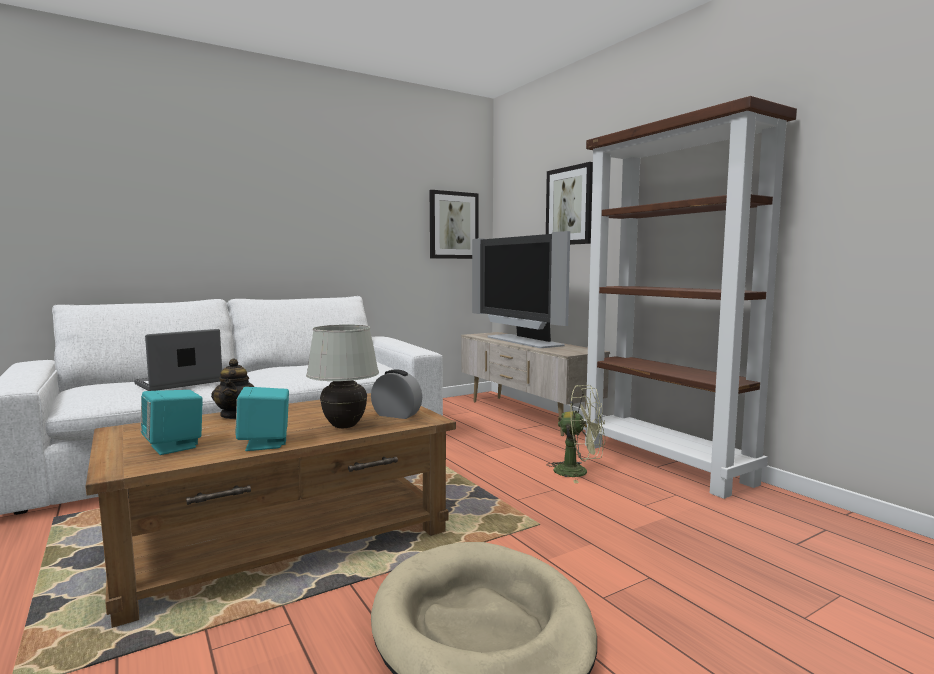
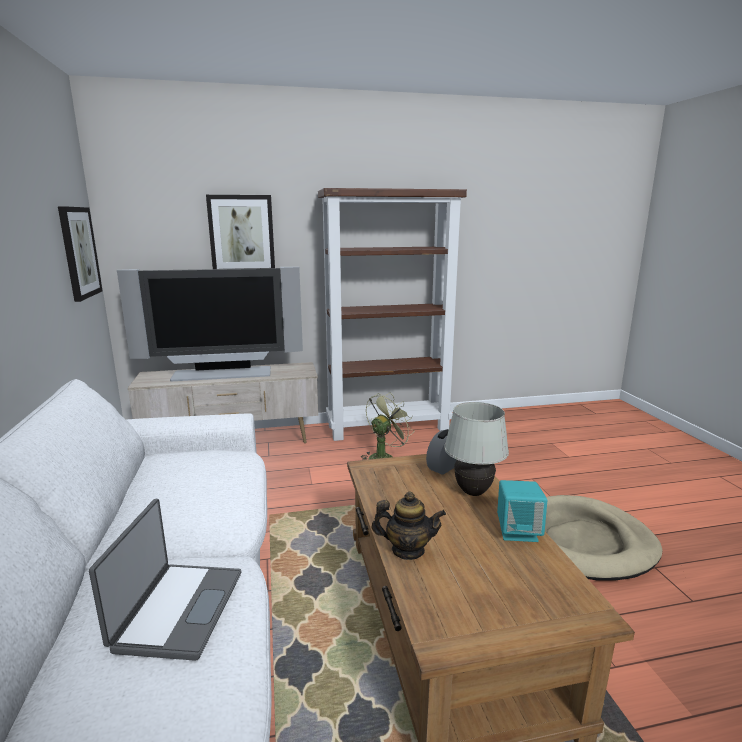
camera: 70 degrees left, 10 degrees up
(174, 446) = (520, 585): turquoise speaker -> none
(179, 383) = (177, 610): laptop -> laptop turned 150 degrees counterclockwise

